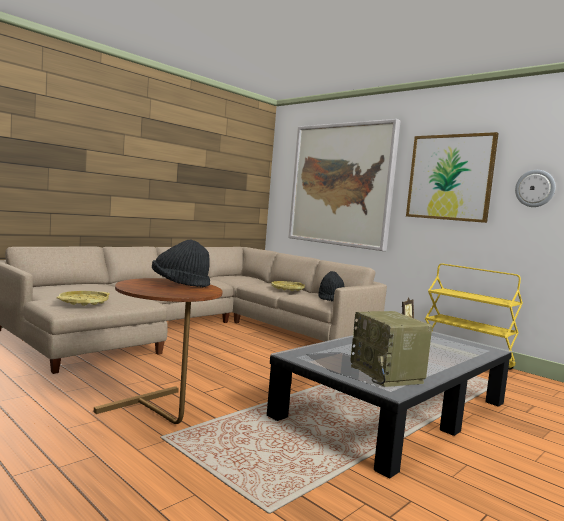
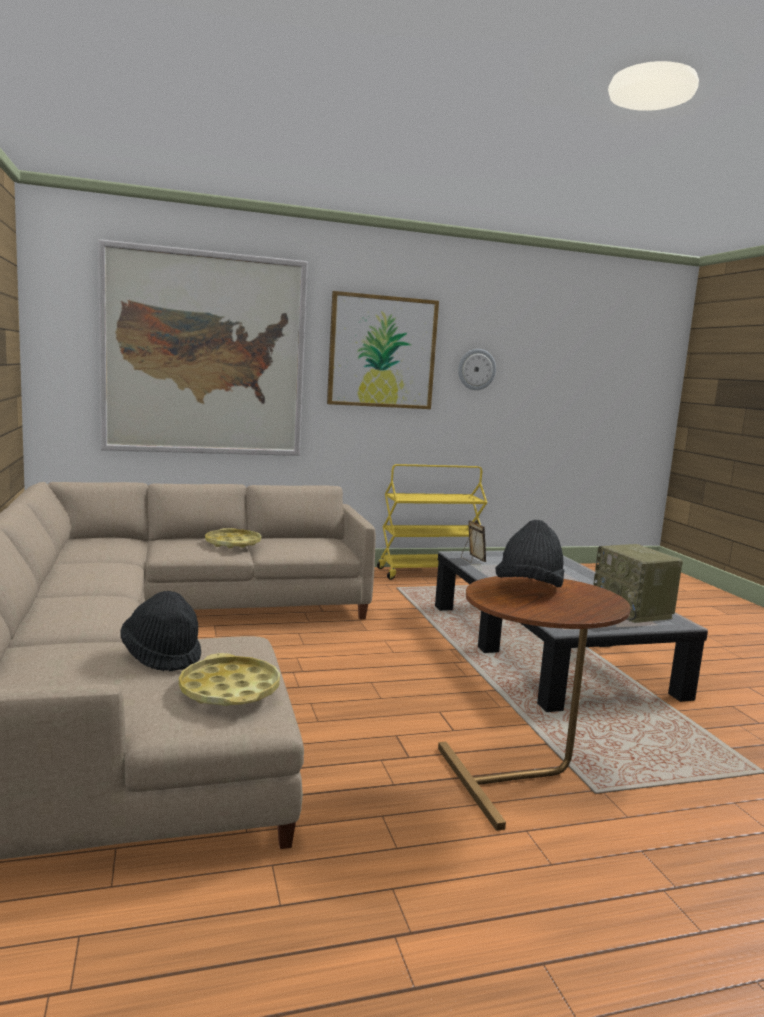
camera: 60 degrees left, 5 degrees up
(331, 298) = (317, 541): black hat -> black hat (162, 656)
(387, 375) = (633, 611): radio -> radio turned 60 degrees clockwise

